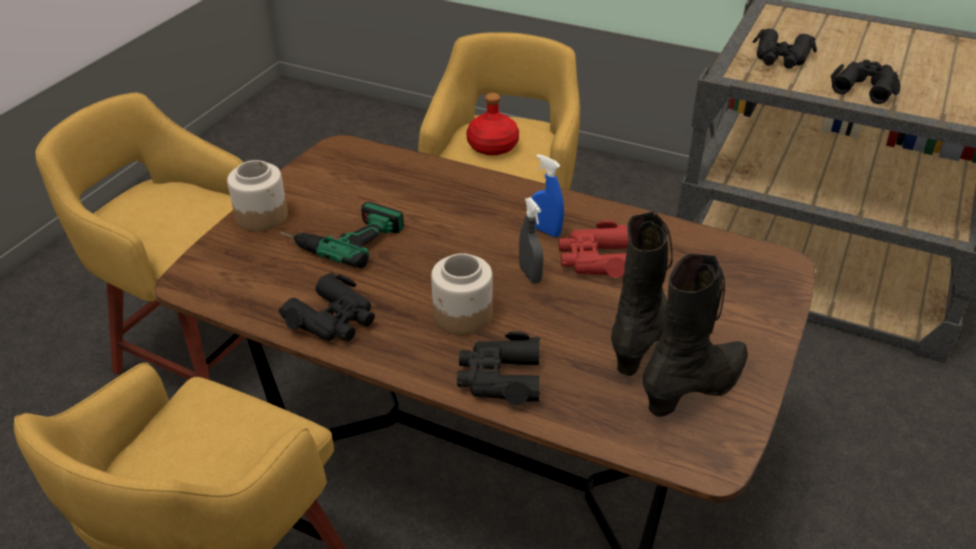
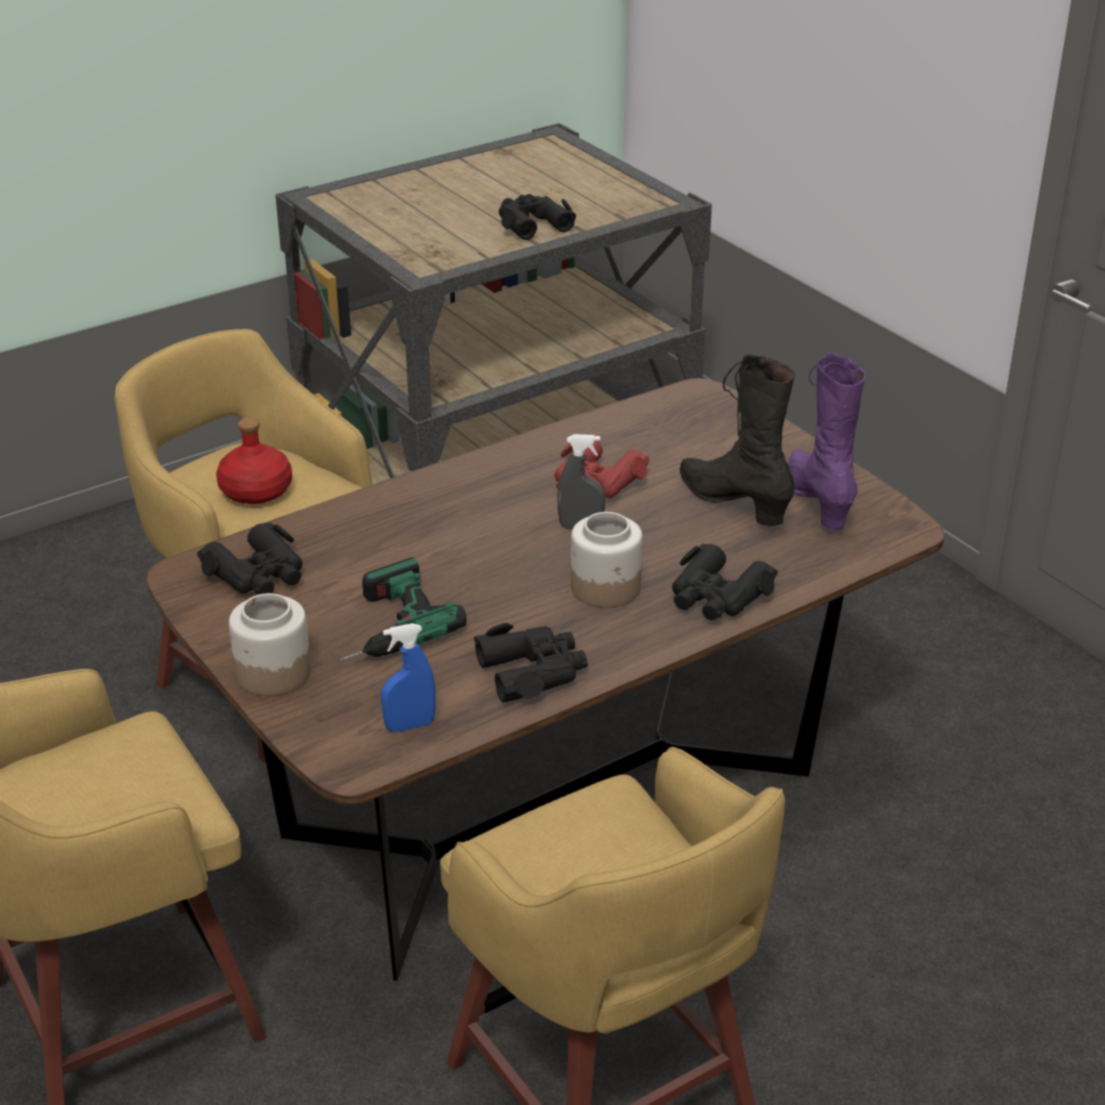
camera: 60 degrees left, 5 degrees down
(546, 231) = (518, 493): blue spray bottle -> blue spray bottle (410, 725)
(696, 388) = (818, 501): black boot -> purple boot
(781, 58) = (425, 236): black binoculars -> black binoculars (258, 574)

